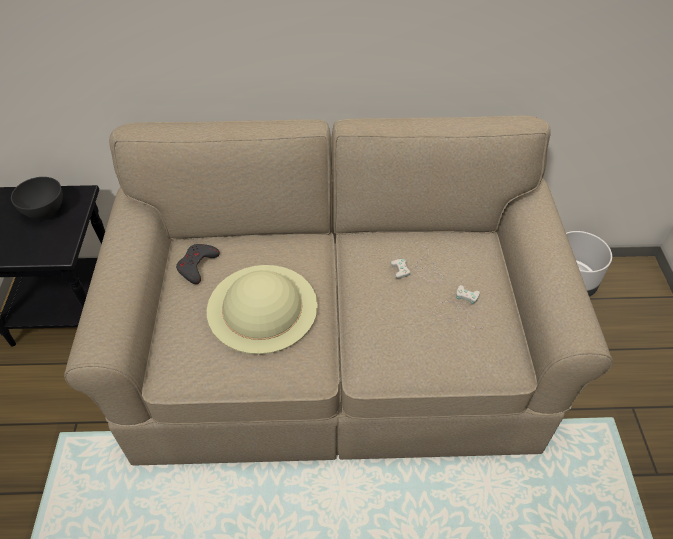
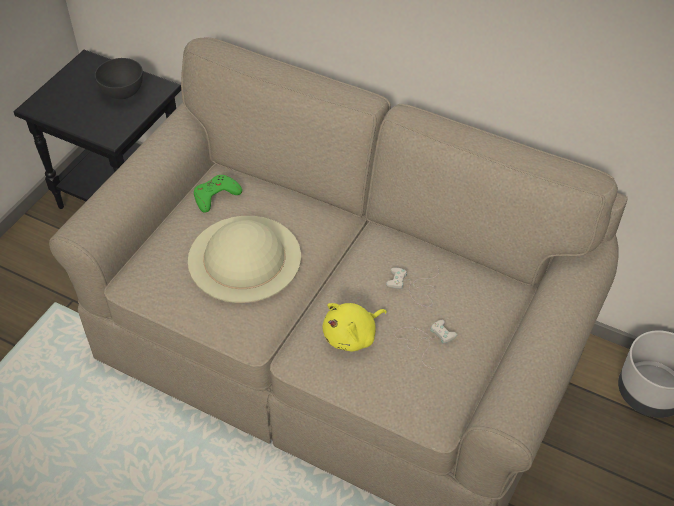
camera: 30 degrees right, 0 degrees up
(197, 265) = (216, 196): grey game controller -> green game controller
(399, 331) = (352, 336): none -> yellow plush toy

